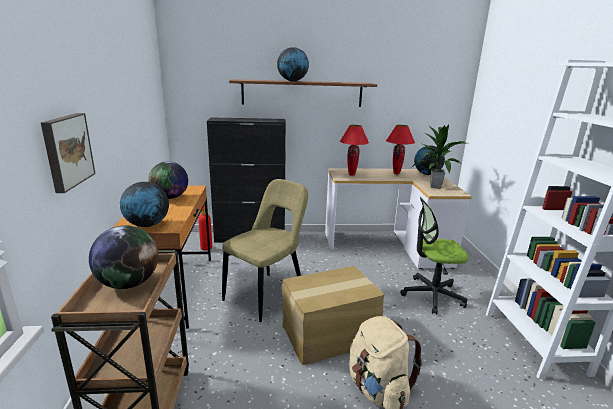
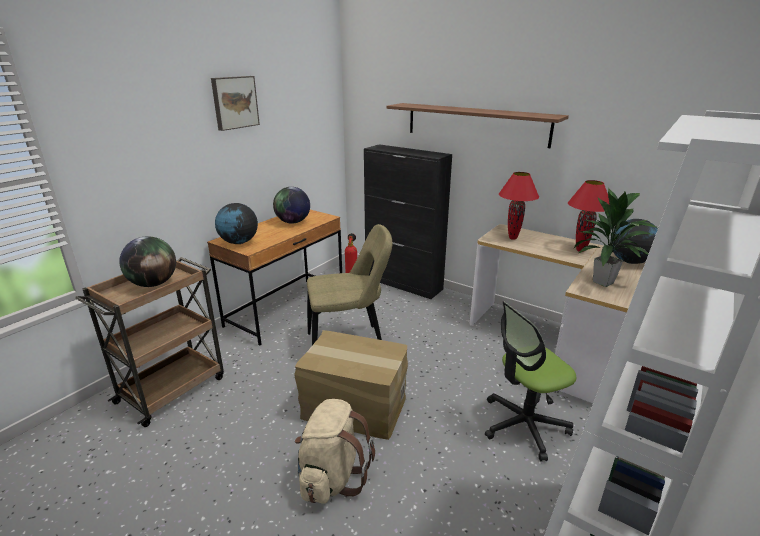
camera: 40 degrees right, 5 degrees up
(66, 151) = (158, 169): picture -> picture (234, 102)
(292, 81) = (456, 109): globe -> none
(432, 295) = (524, 425): office chair -> office chair turned 60 degrees counterclockwise

